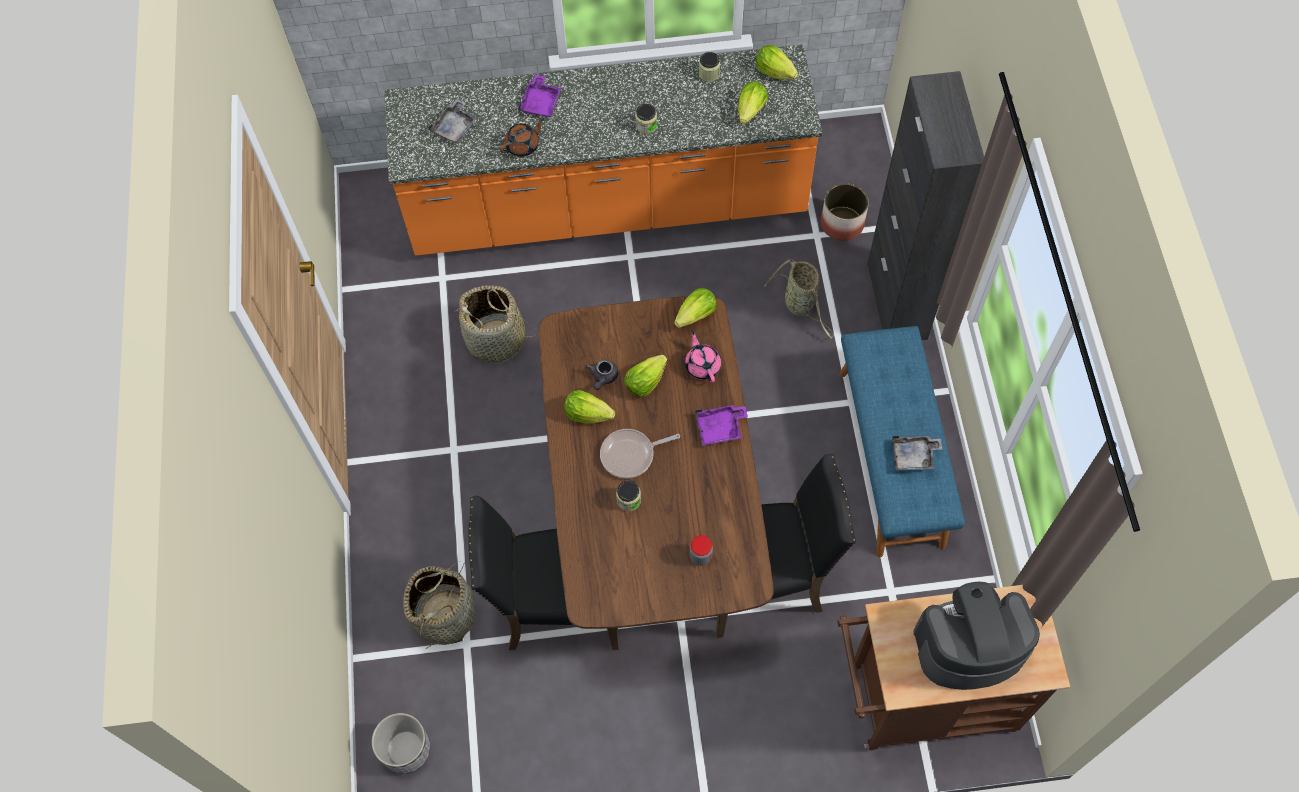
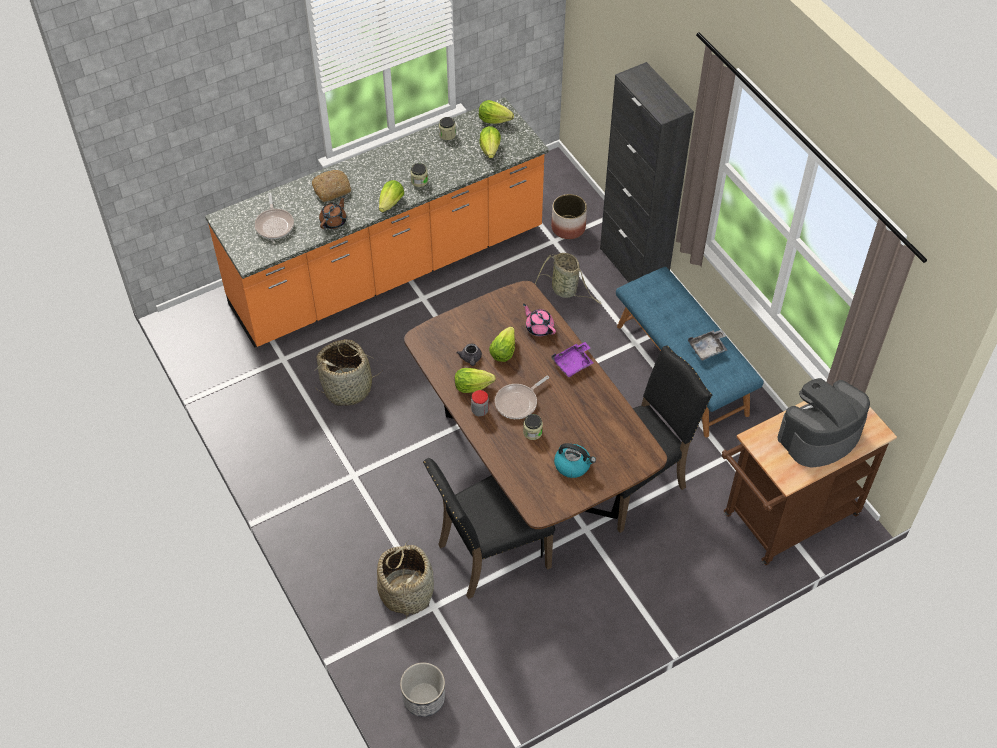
camera: 25 degrees left, 10 degrees down
(455, 127) = (274, 224): grey tray -> frying pan
(541, 102) = (332, 189): purple tray -> bread
(655, 561) = (573, 465): none -> kettle
(696, 315) = (517, 296): lettuce -> lettuce (391, 203)
(700, 556) = (603, 450): jar -> jar (480, 411)

